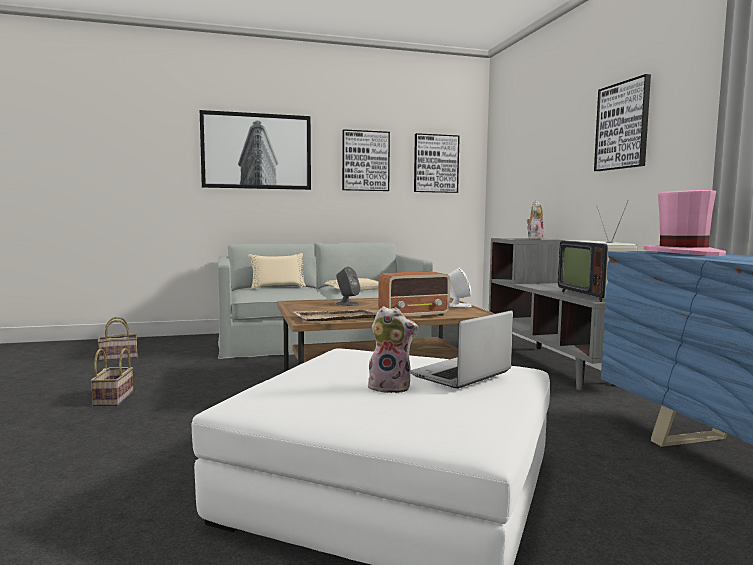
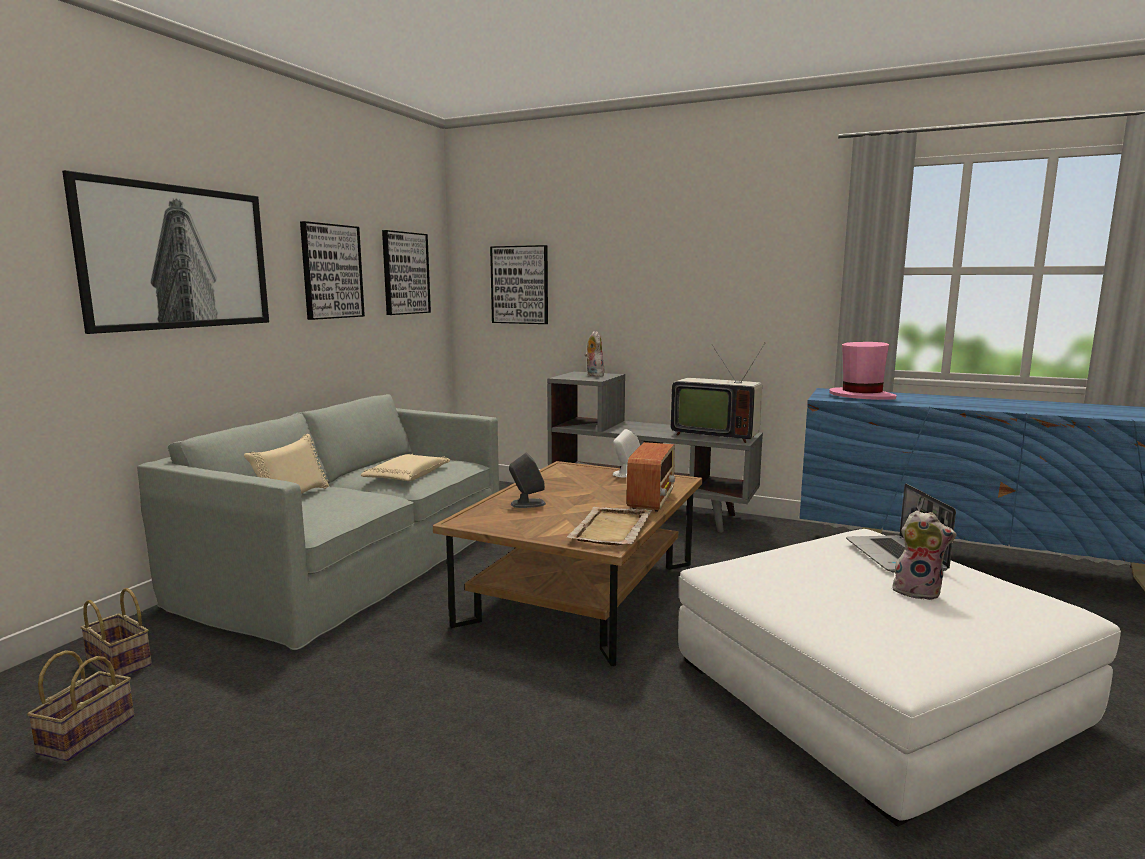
camera: 50 degrees left, 5 degrees up
(114, 399) = (349, 795): basket -> basket (121, 663)
(391, 387) = (917, 591): plush toy -> plush toy turned 60 degrees clockwise
(622, 126) = (706, 258): picture -> picture (520, 285)

